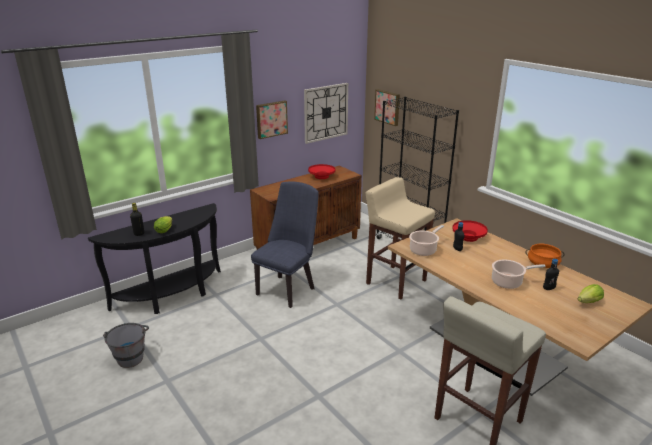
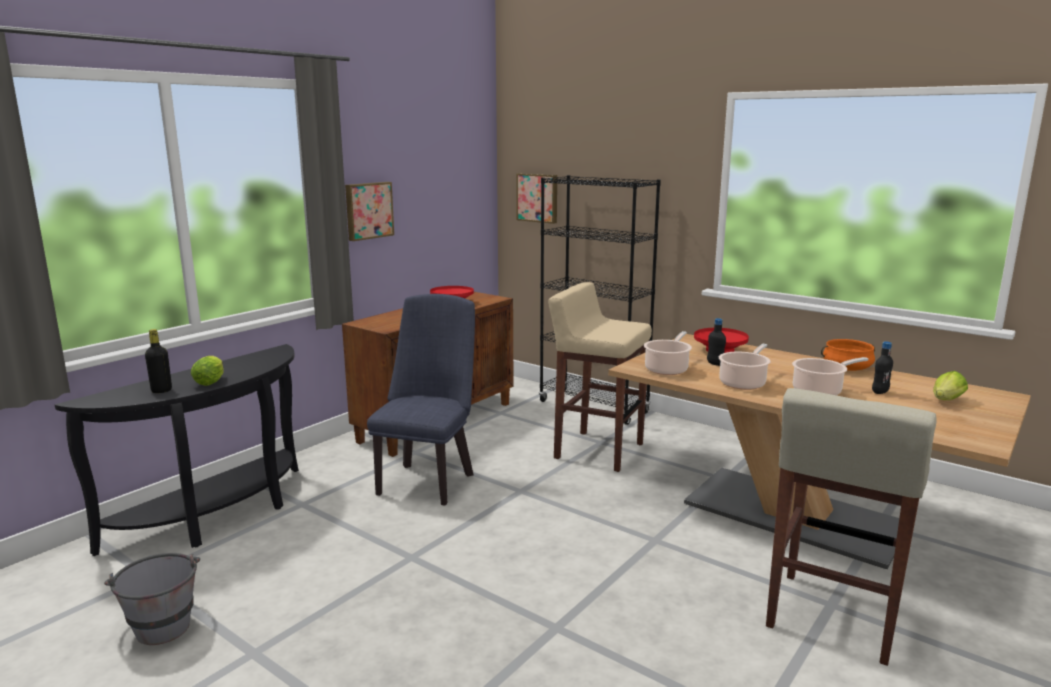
camera: 15 degrees left, 10 degrees down
(326, 112) = (446, 208): wall clock -> none
(464, 268) = (743, 383): none -> cooking pot

